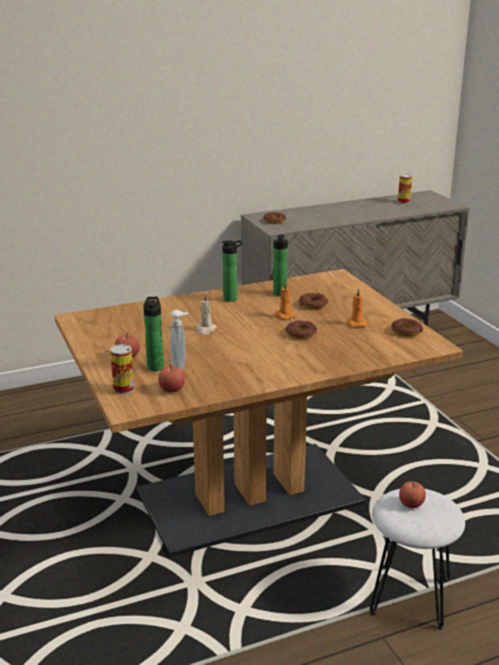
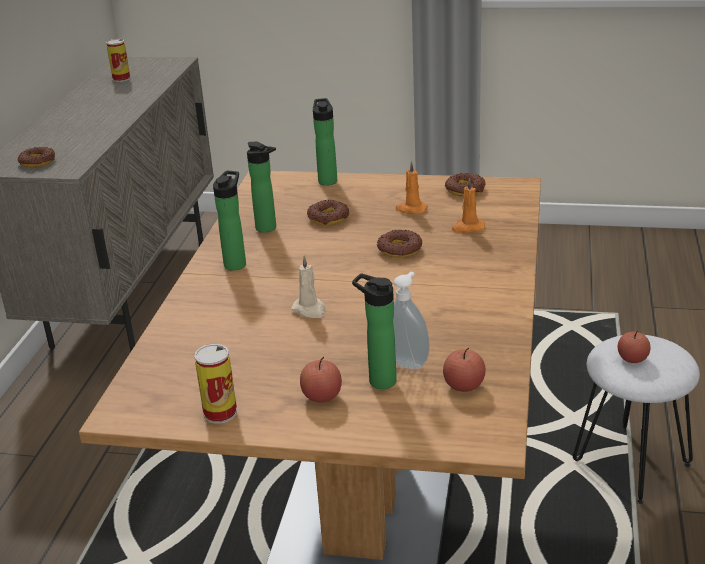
camera: 55 degrees left, 5 degrees up
(123, 389) = (425, 427): can -> can (220, 413)
(283, 316) = (335, 245): orange candle -> orange candle (467, 228)
(360, 291) = (327, 180): none -> bottle

